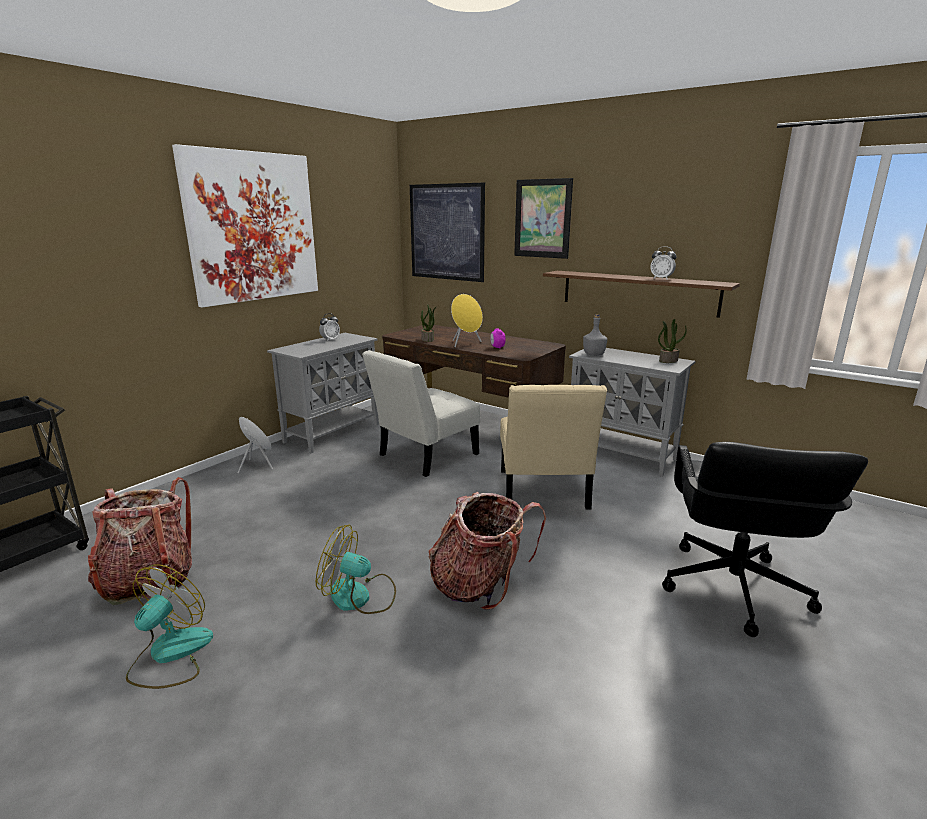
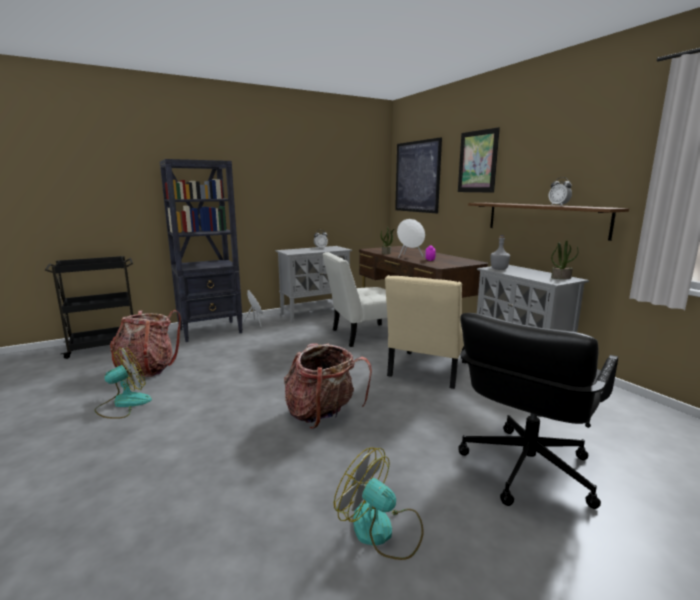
camera: 25 degrees right, 5 degrees down
(197, 491) = (211, 331): none -> black bookcase
(253, 227) = (273, 169): picture -> none
(359, 597) = (242, 402): fan -> fan (382, 531)
(465, 344) = (409, 257): yellow speaker -> white speaker

